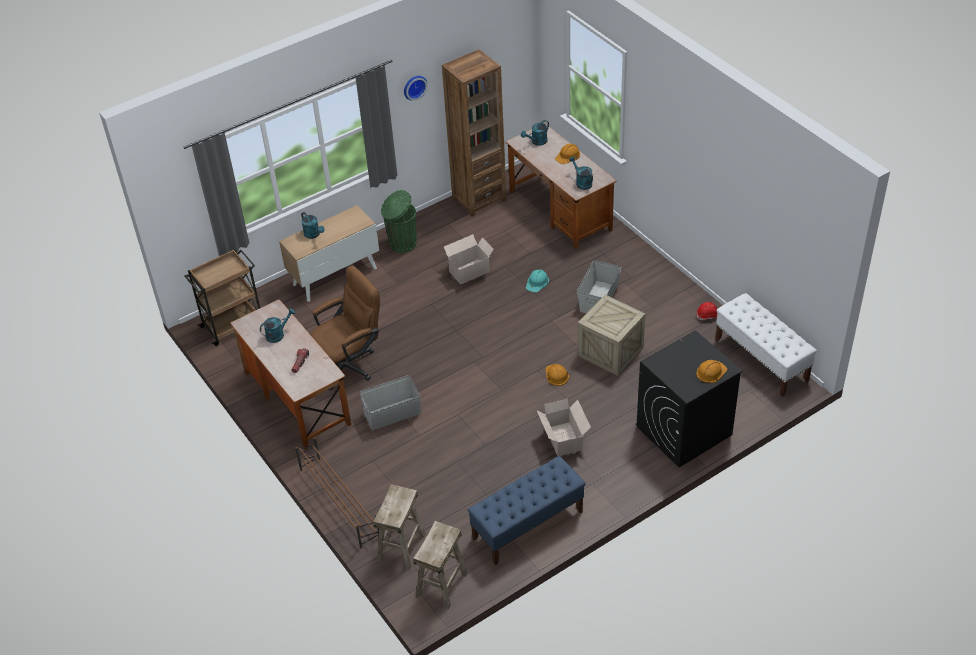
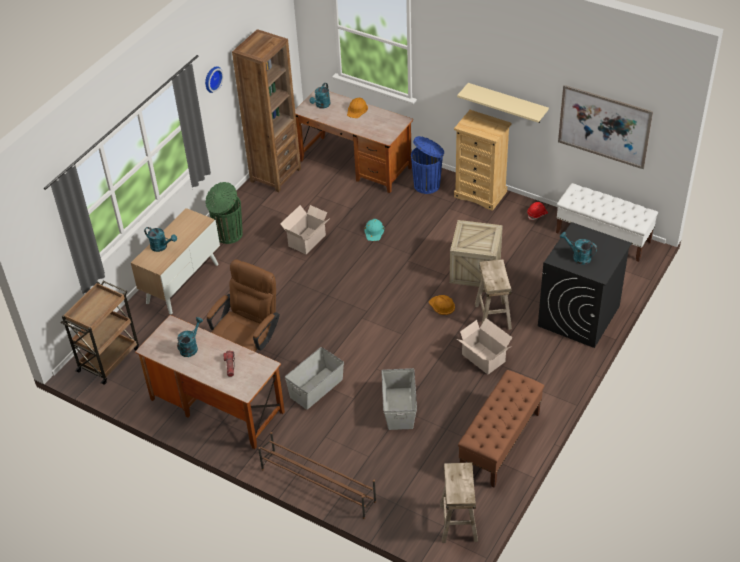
camera: 25 degrees left, 0 degrees up
(401, 547) = (401, 504): beige stool -> beige stool (493, 316)
(527, 525) = (500, 443): blue bench -> brown bench
(582, 182) = (384, 129): turquoise watering can -> turquoise watering can (578, 257)
(598, 298) = (436, 229): grey storage box -> grey storage box (399, 408)
(617, 252) = (427, 185): none -> blue trash can
(664, 277) = (480, 194): none -> beige dresser
(698, 190) = (507, 103): none -> beige shelf
(711, 372) = (607, 252): orange hard hat -> none
(776, 242) = (604, 126): none -> picture

